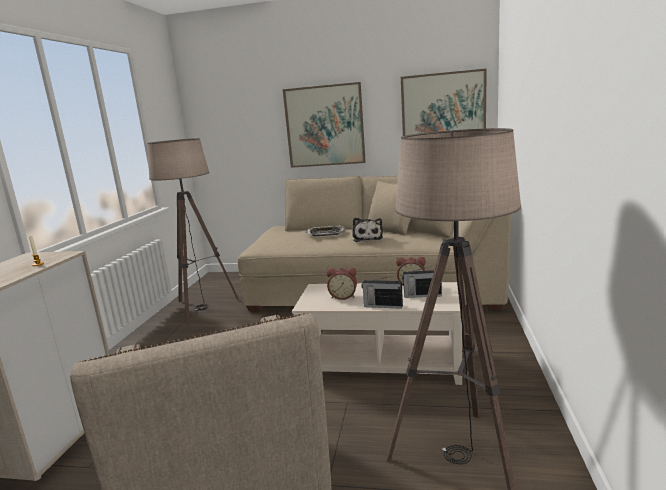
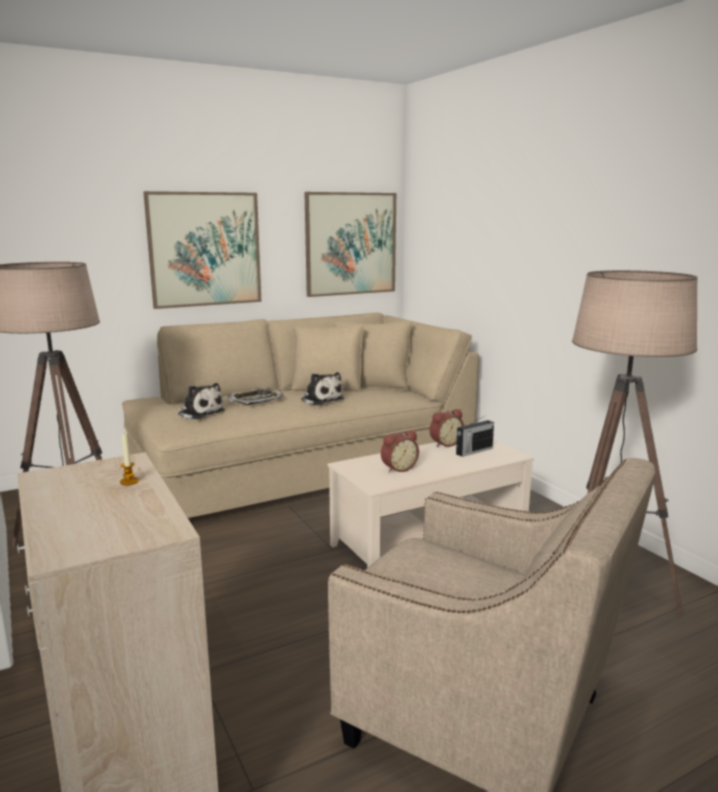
camera: 40 degrees left, 0 degrees up
(284, 238) = (200, 413): none -> plush toy
(382, 306) = (456, 468): radio -> none

